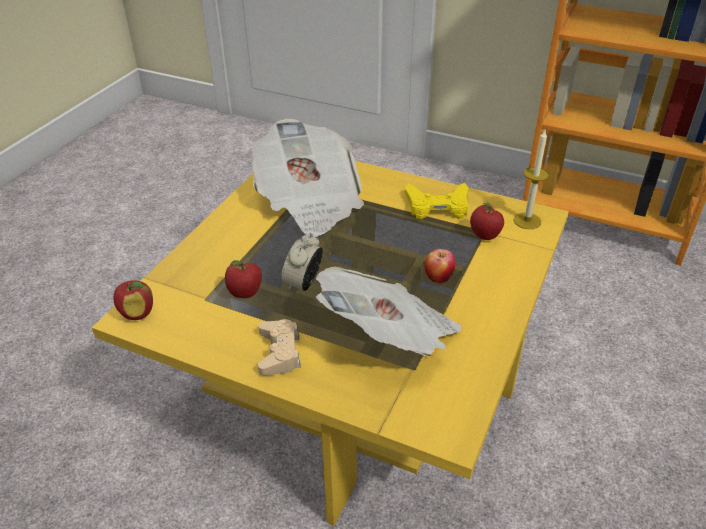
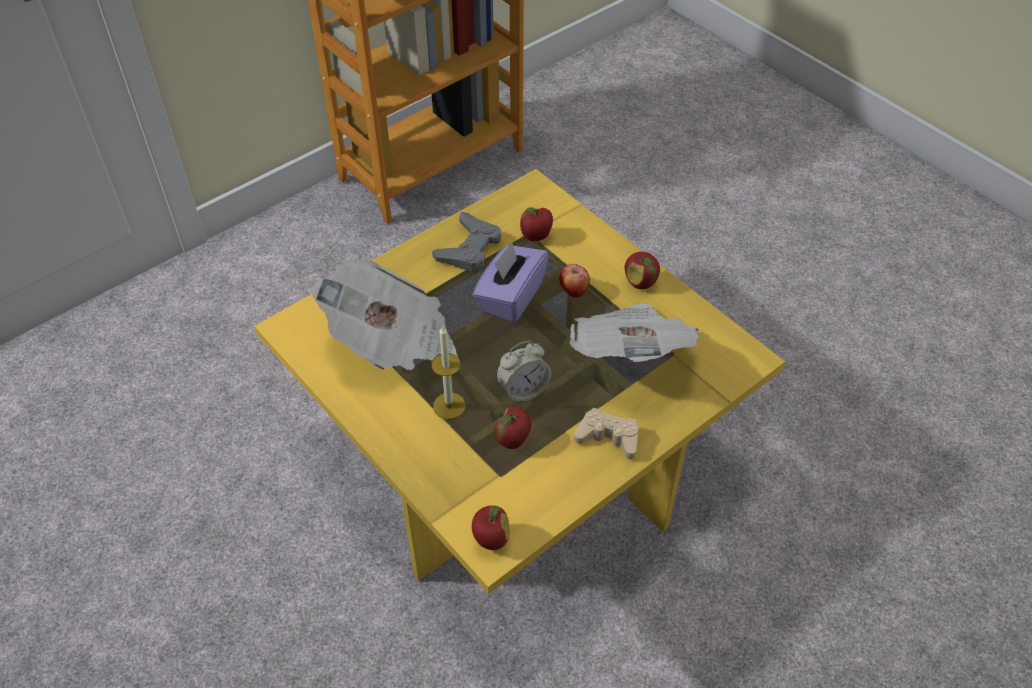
camera: 65 degrees left, 10 degrees up
(303, 283) = (523, 390): alarm clock -> alarm clock turned 75 degrees counterclockwise
(401, 244) = (510, 297): none -> purple tissue box
(437, 206) = (469, 248): yellow game controller -> grey game controller
(488, 318) = (641, 282): none -> apple
(527, 221) = (532, 200): candle -> candle (449, 406)

